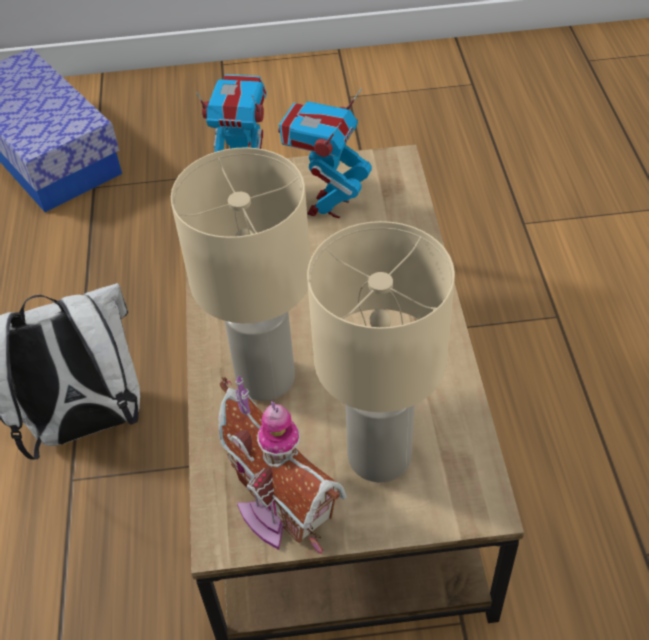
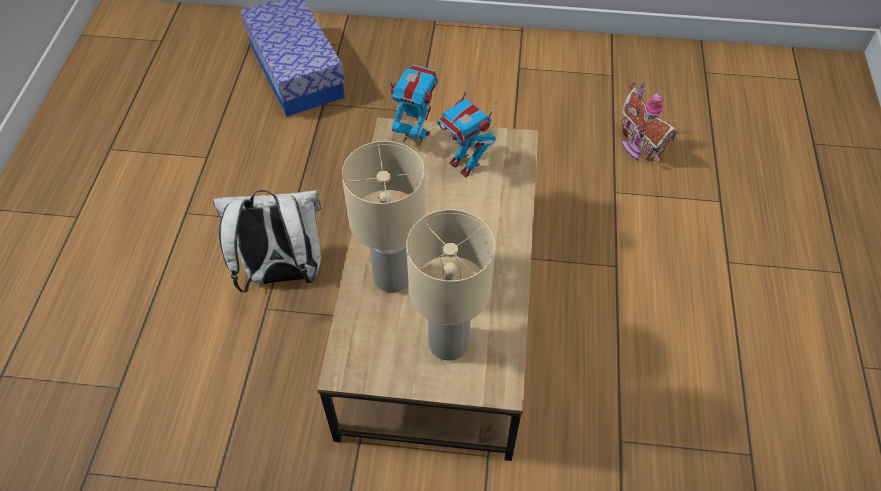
camera: 10 degrees right, 5 degrees up
(278, 506) = (378, 361): toy house -> toy house (638, 146)
(328, 206) = (465, 165): toy robot -> toy robot turned 75 degrees counterclockwise

